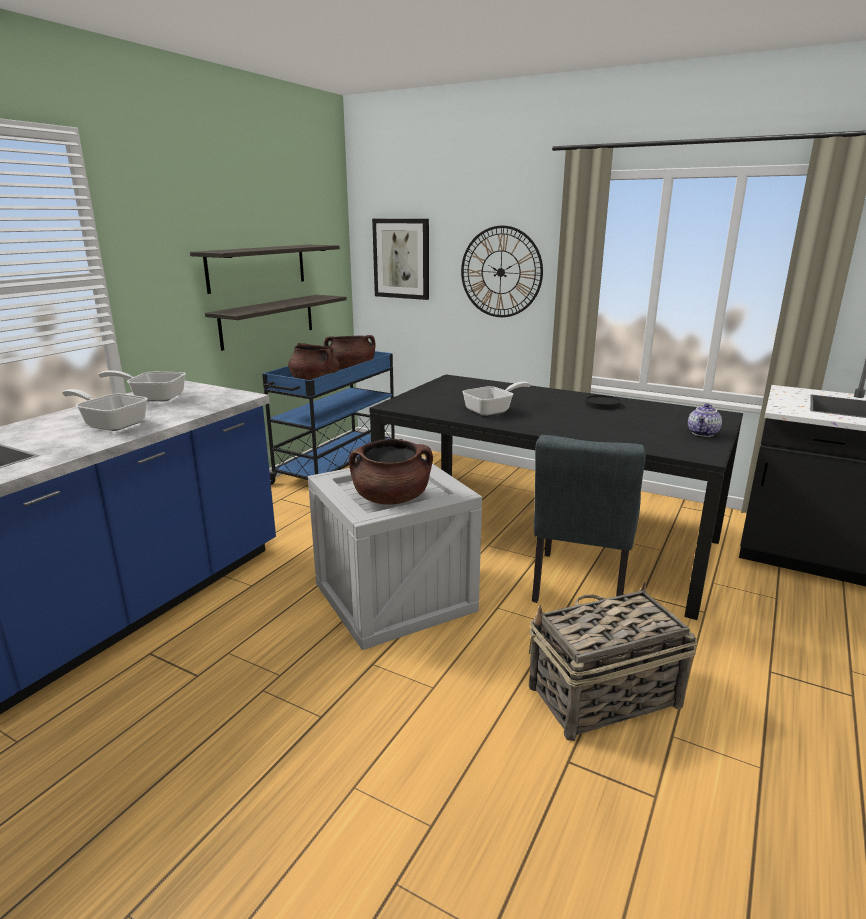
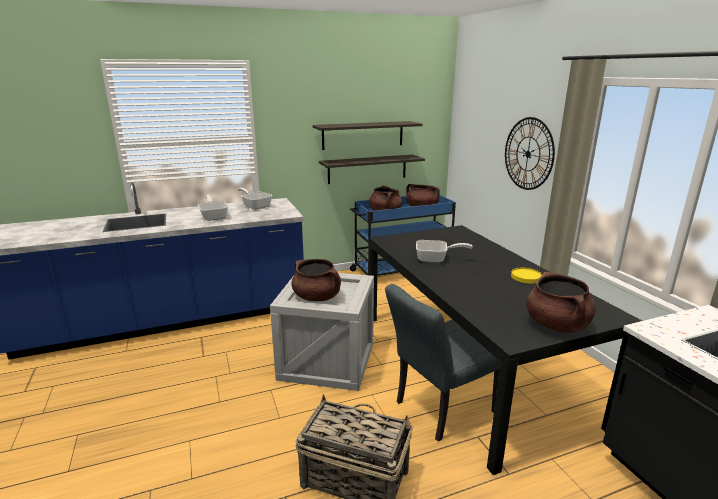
camera: 40 degrees right, 0 degrees up
(401, 258) = (474, 135): picture -> none
(602, 404) = (525, 277): black plate -> yellow plate
(703, 433) = (557, 325): teapot -> brown cooking pot

